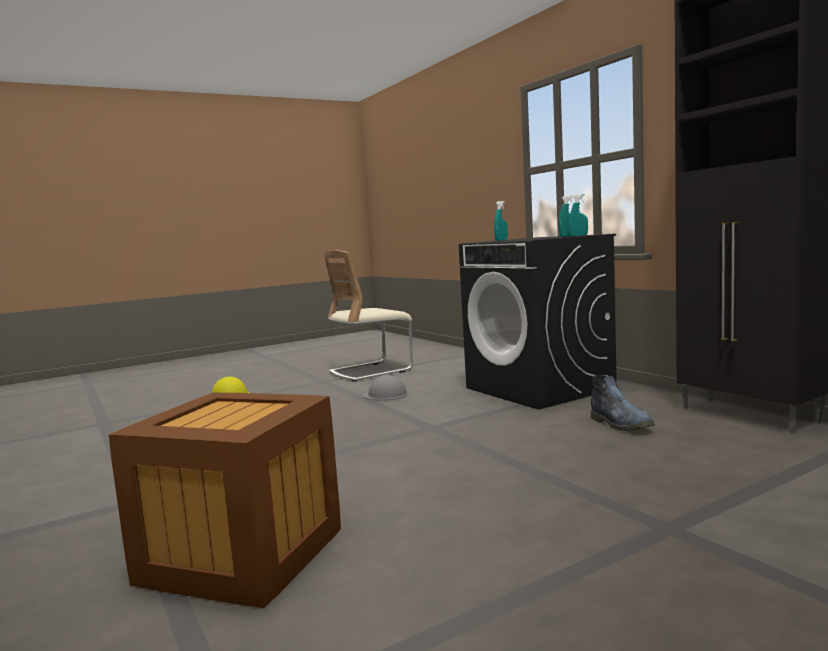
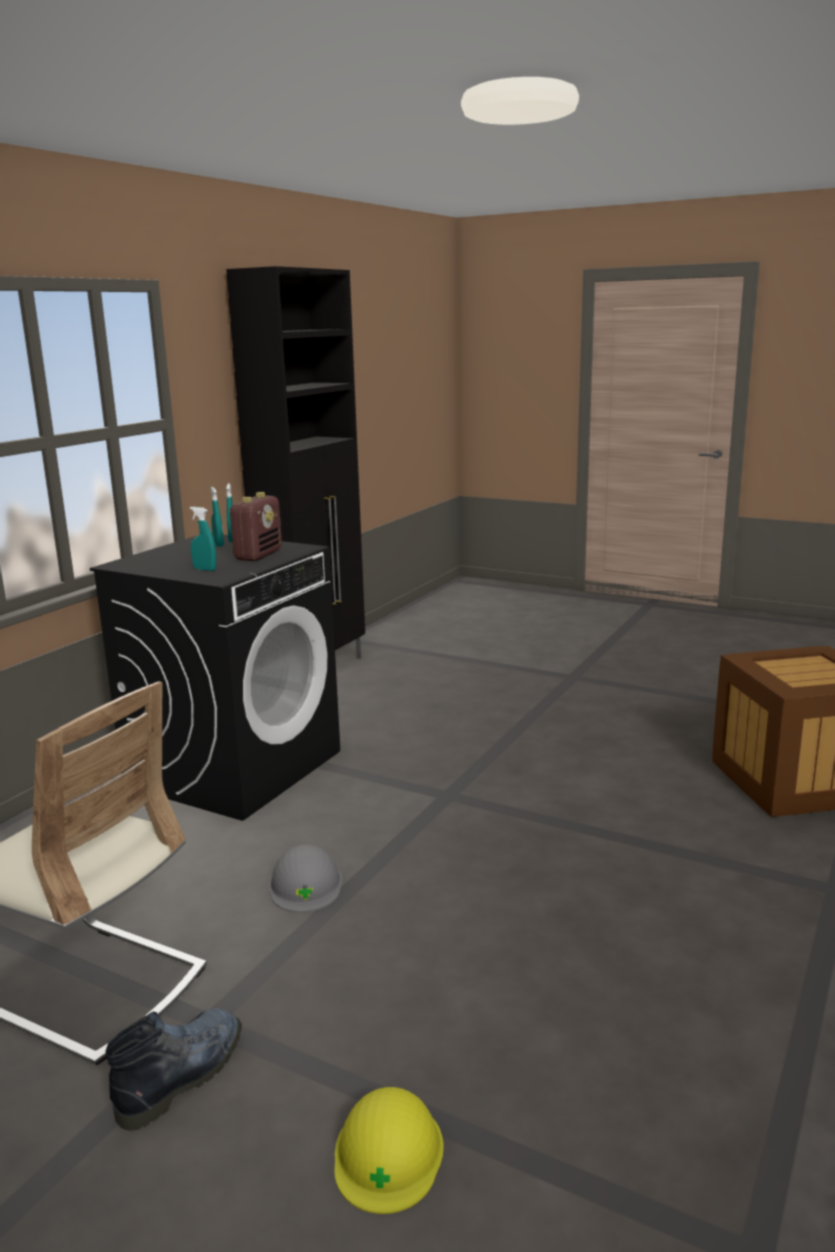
camera: 120 degrees left, 10 degrees up
(523, 239) = (258, 555): none -> radio
(621, 425) = (374, 708): boot -> boot (183, 1074)

